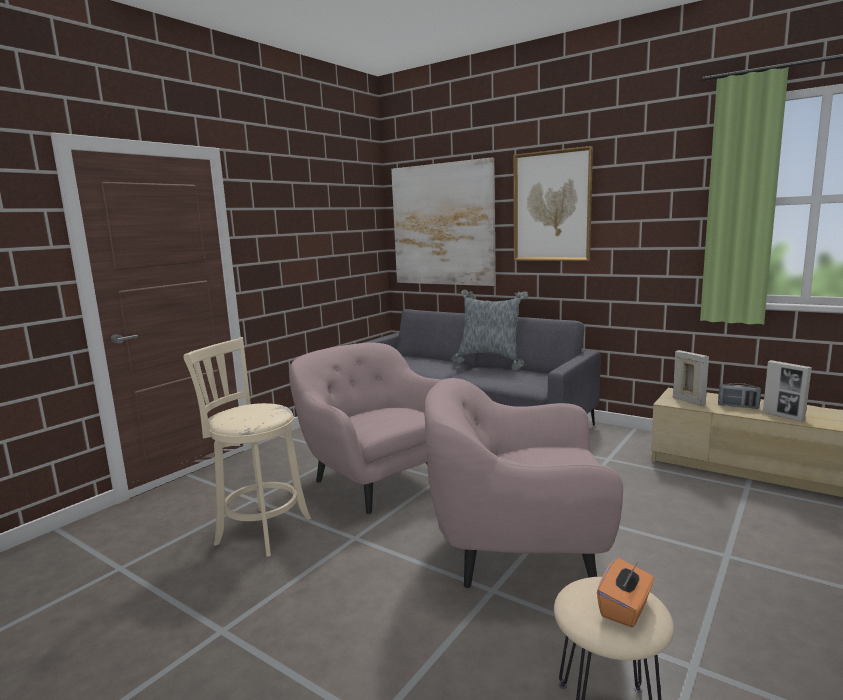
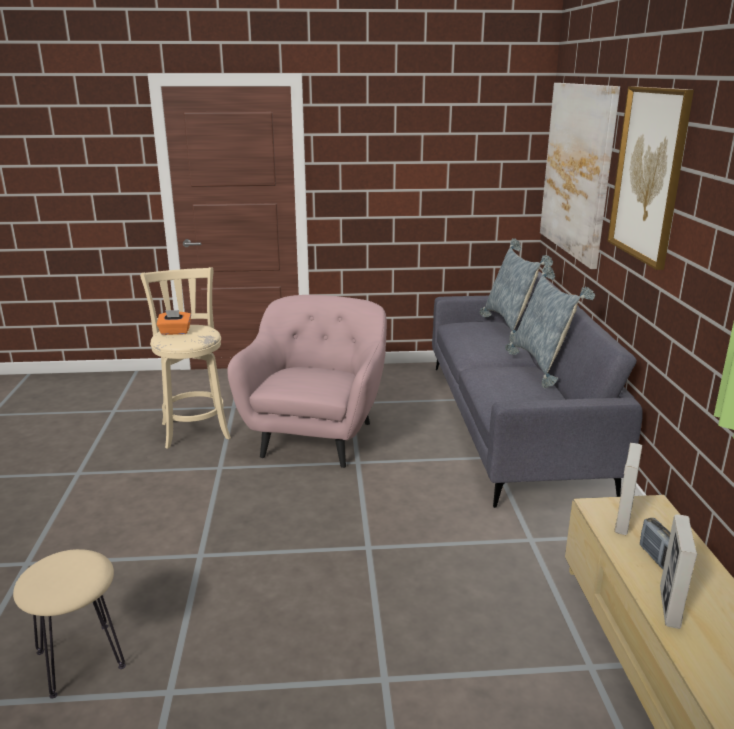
camera: 50 degrees right, 10 degrees up
(416, 355) = (511, 329): none -> pillow
(517, 552) = (268, 547): pink armchair -> none
(625, 609) = (55, 578): orange tissue box -> orange tissue box (175, 332)

